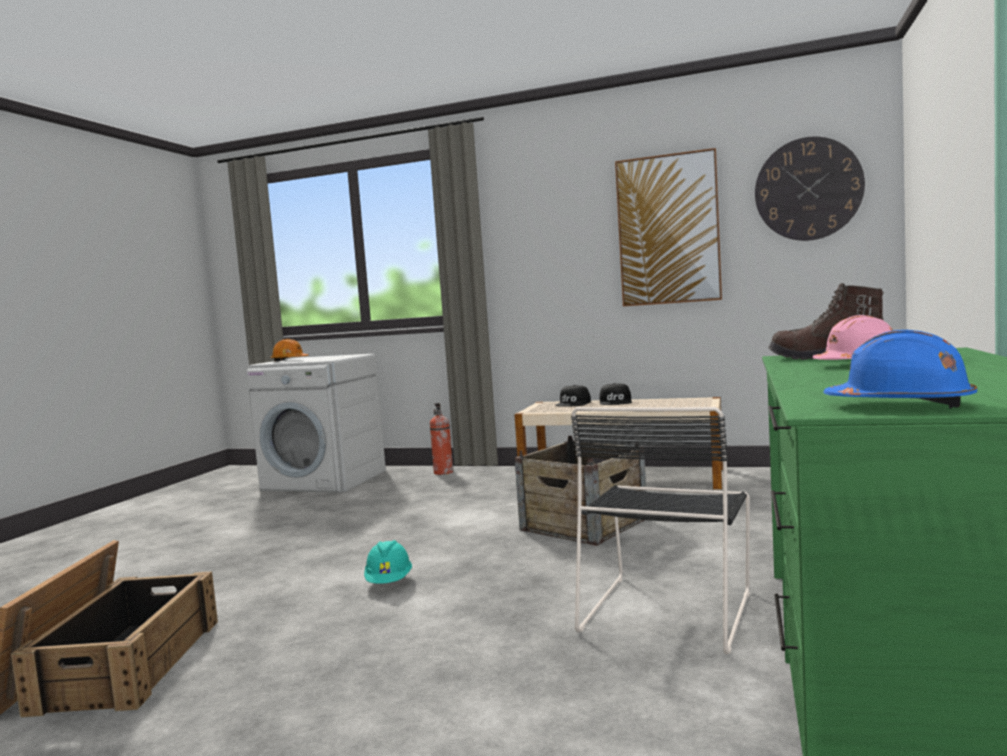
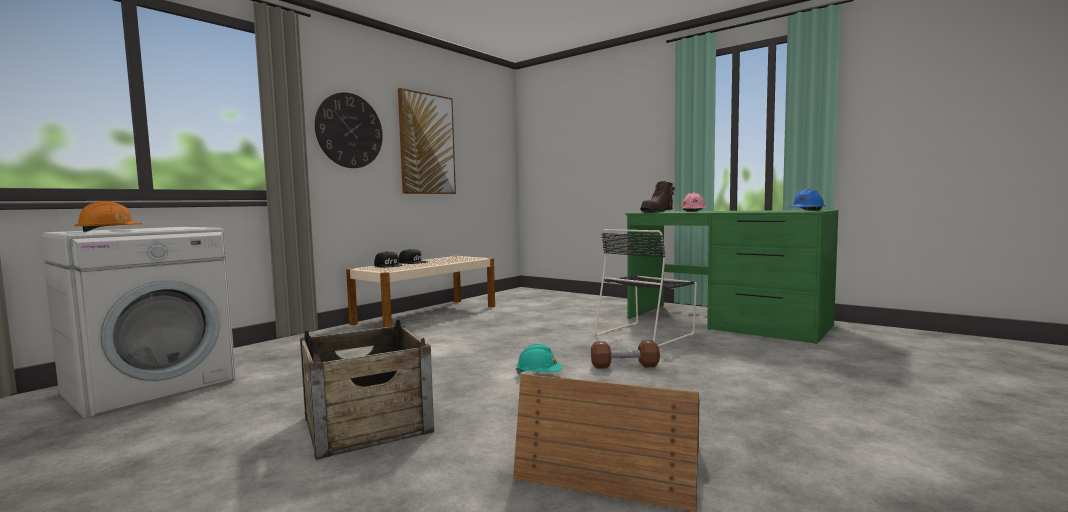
camera: 70 degrees left, 0 degrees up
(443, 472) = (277, 346): fire extinguisher -> none
(453, 621) = (624, 366): none -> brown dumbbell
(584, 524) = (504, 330): crate -> crate (367, 424)
(668, 609) = (646, 334): black chair -> black chair turned 90 degrees clockwise
(808, 189) = (487, 135): wall clock -> wall clock (349, 130)

